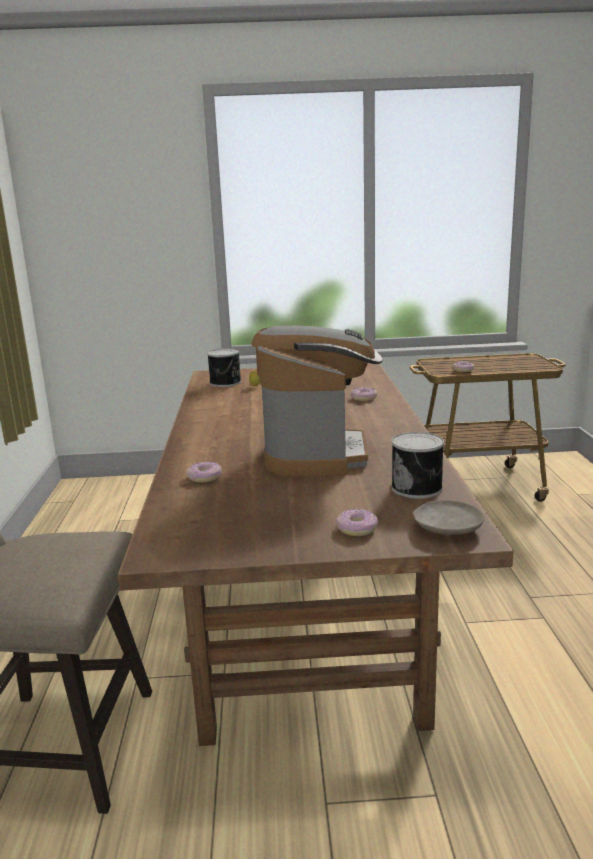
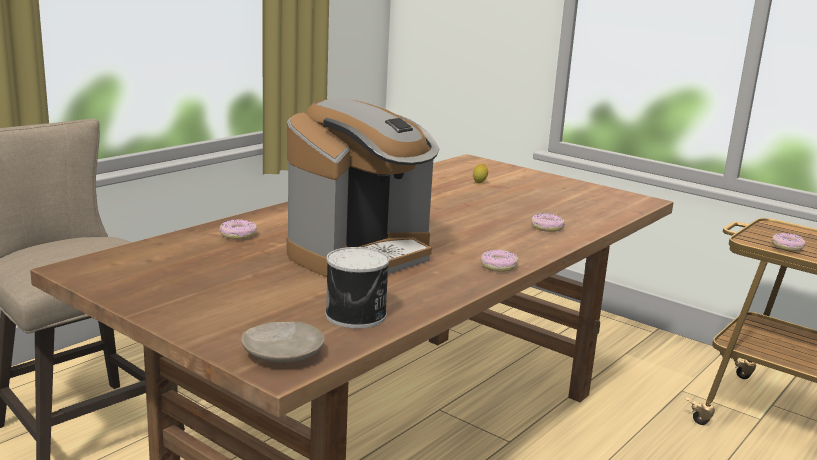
camera: 40 degrees right, 0 degrees up
(226, 383) = (463, 172): can -> none
(356, 529) = (222, 318): donut -> donut (498, 266)

